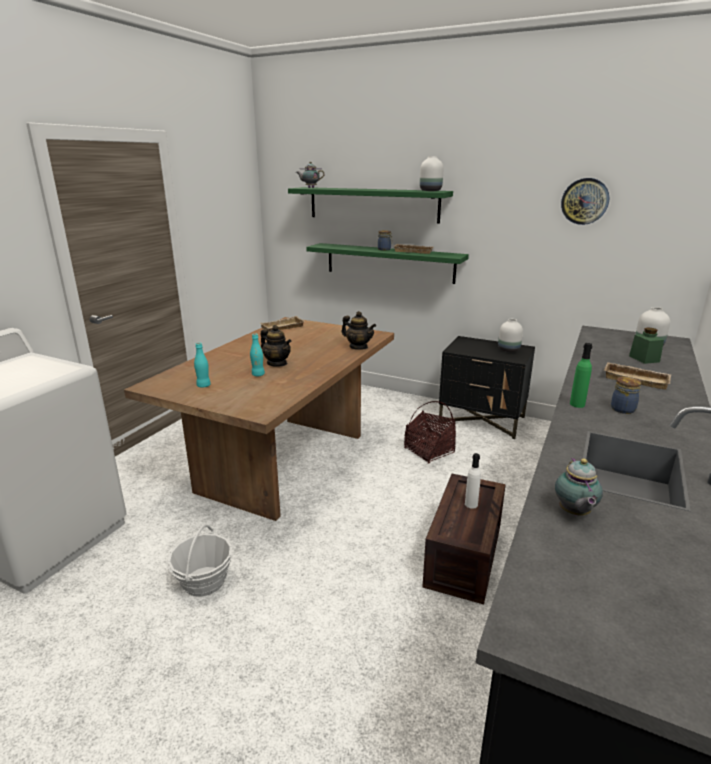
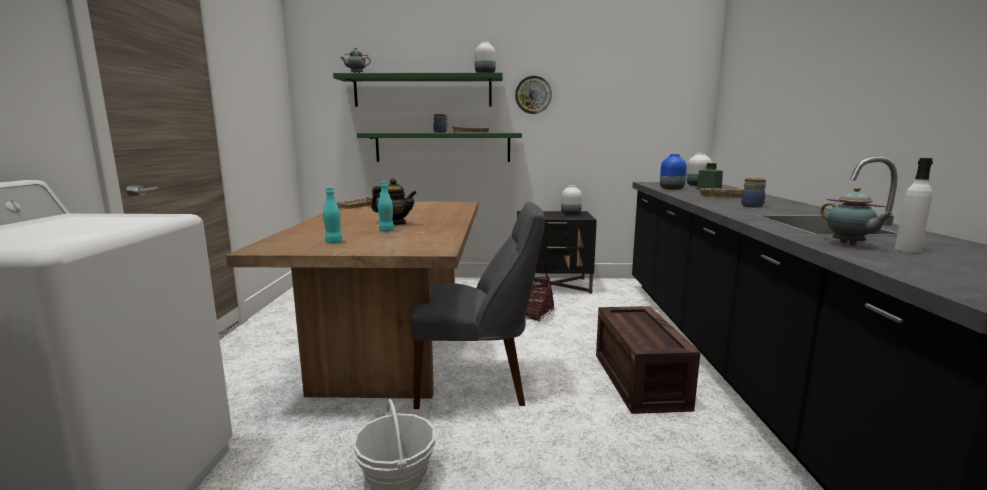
camera: 25 degrees left, 10 degrees down
(319, 517) = (477, 384): none -> grey chair
(358, 347) = (460, 210): teapot -> none
(471, 504) = (639, 324): white bottle -> white bottle (907, 250)
(577, 404) = (718, 207): green bottle -> none
(585, 201) = (615, 81): wall clock -> wall clock (533, 95)
(597, 351) = (671, 189): none -> blue vase

